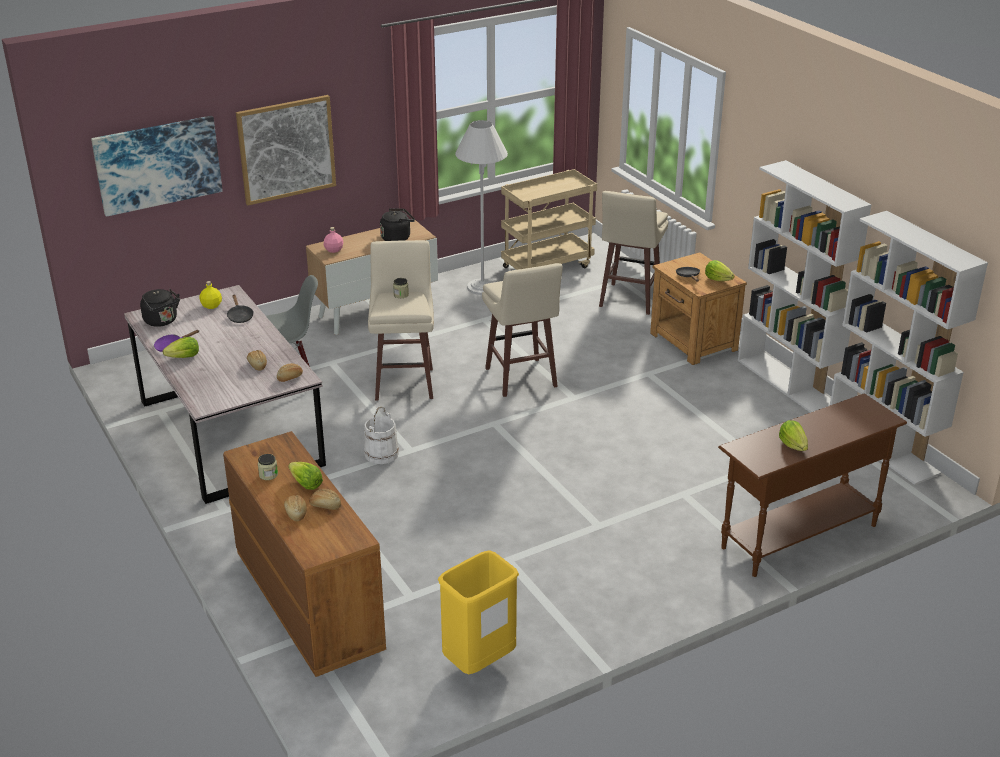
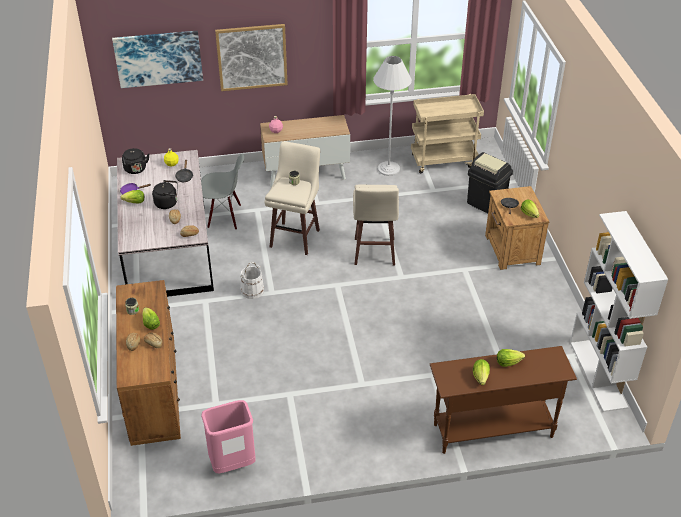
camera: 20 degrees right, 10 degrees up
(397, 238) = (323, 129): black kettle -> black kettle (167, 203)
(479, 662) = (232, 464): yellow trash can -> pink trash can
(629, 300) = (486, 202): beige stool -> black trash can
(787, 382) = (561, 301): white bookcase -> none
(814, 423) = (508, 362): none -> lettuce

